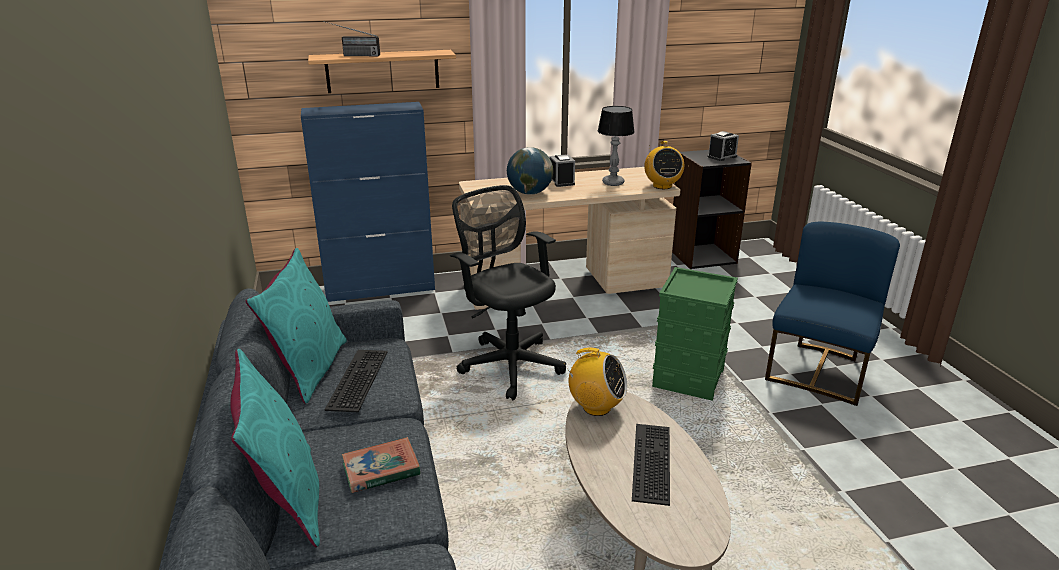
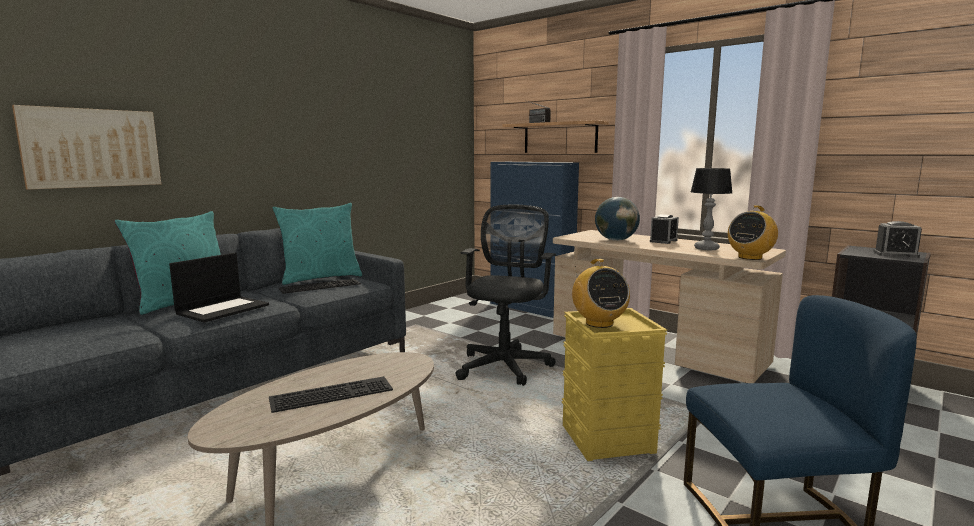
camera: 55 degrees right, 15 degrees down
(90, 337) = (92, 148): none -> picture
(381, 469) = (223, 309): book -> laptop
(596, 407) = (394, 360): radio -> radio (599, 323)
(687, 378) = (607, 439): green storage box -> yellow storage box

